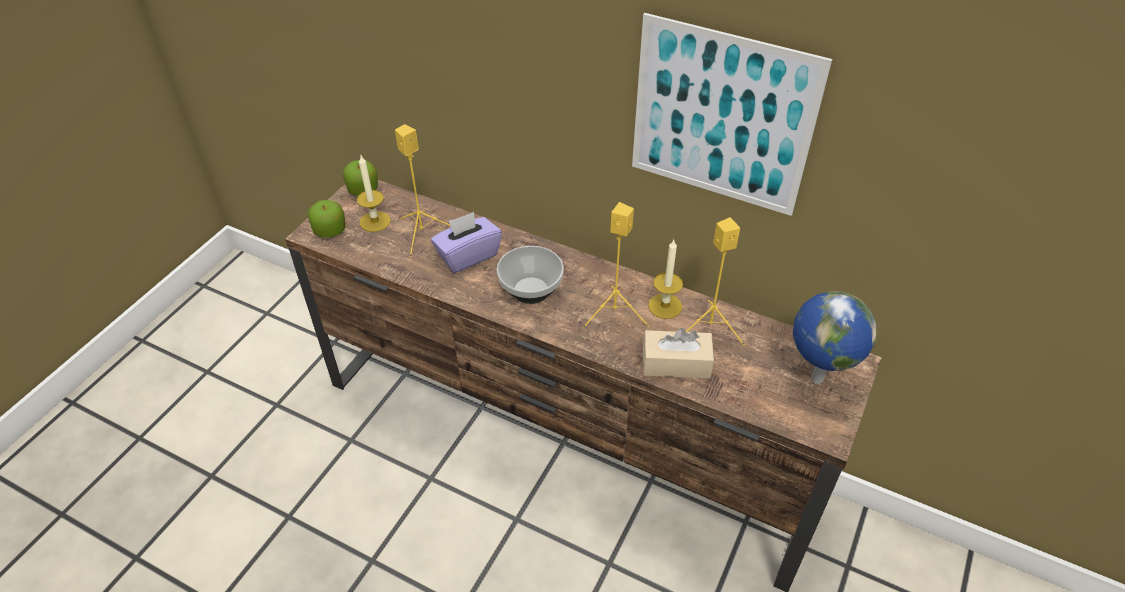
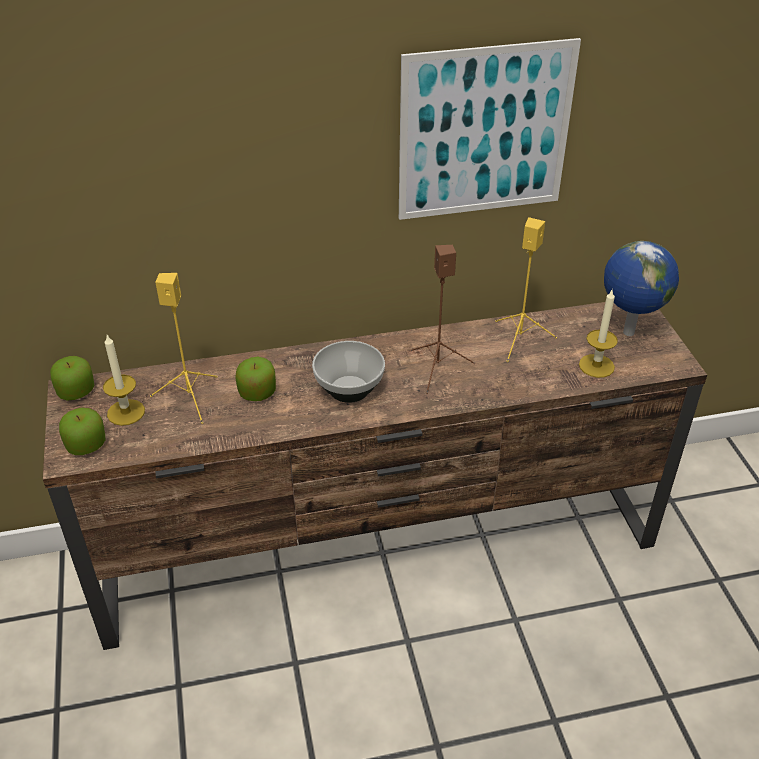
camera: 40 degrees left, 5 degrees down
(468, 255) = (257, 392): purple tissue box -> apple
(614, 313) = (437, 369): yellow speaker -> brown speaker
(665, 306) = (469, 342): candle -> candle (596, 366)
(676, 363) = (526, 378): beige tissue box -> none

